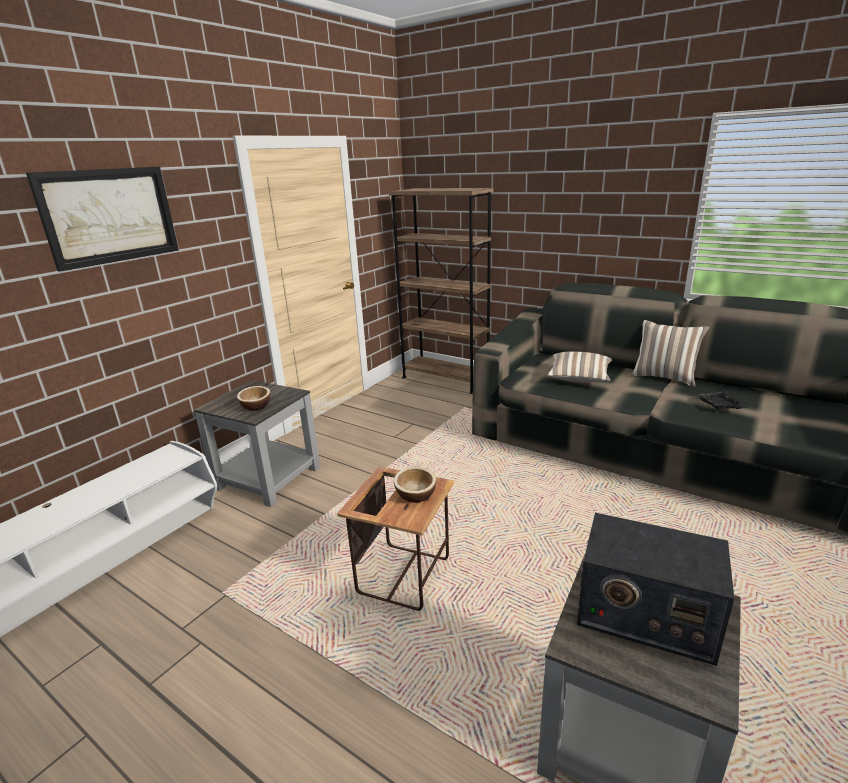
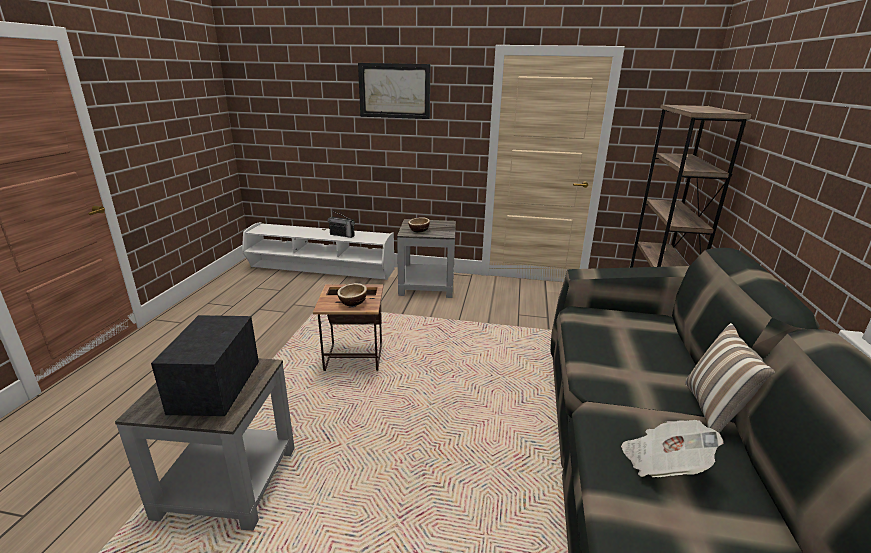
camera: 65 degrees right, 0 degrees up
(109, 488) = (342, 235): none -> radio
(579, 378) = (629, 347): pillow -> none
(720, 406) = (663, 463): black tray -> newspaper

